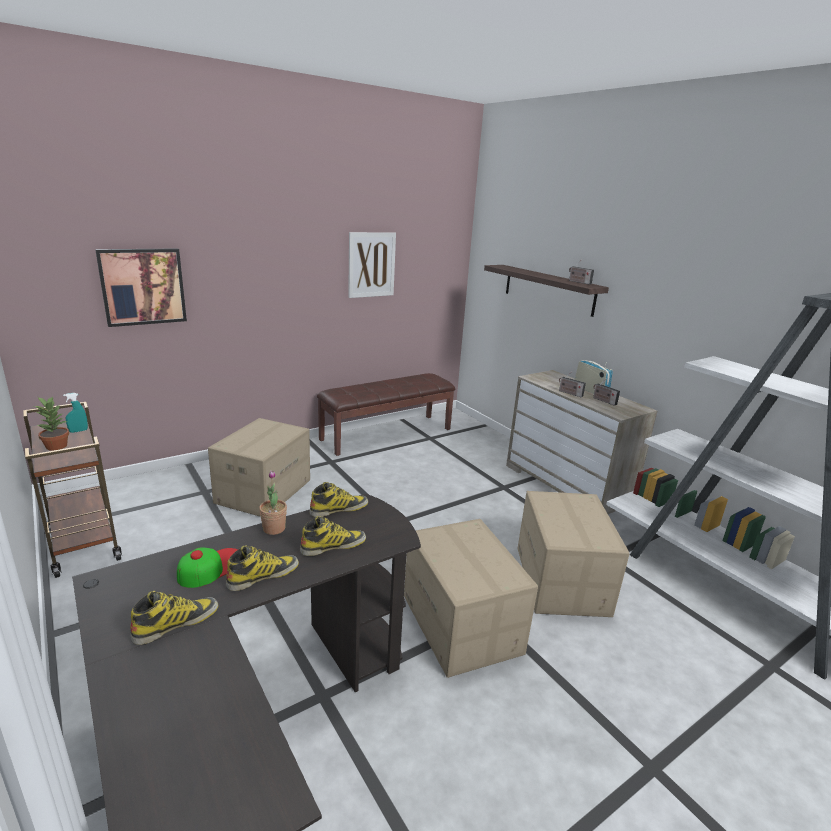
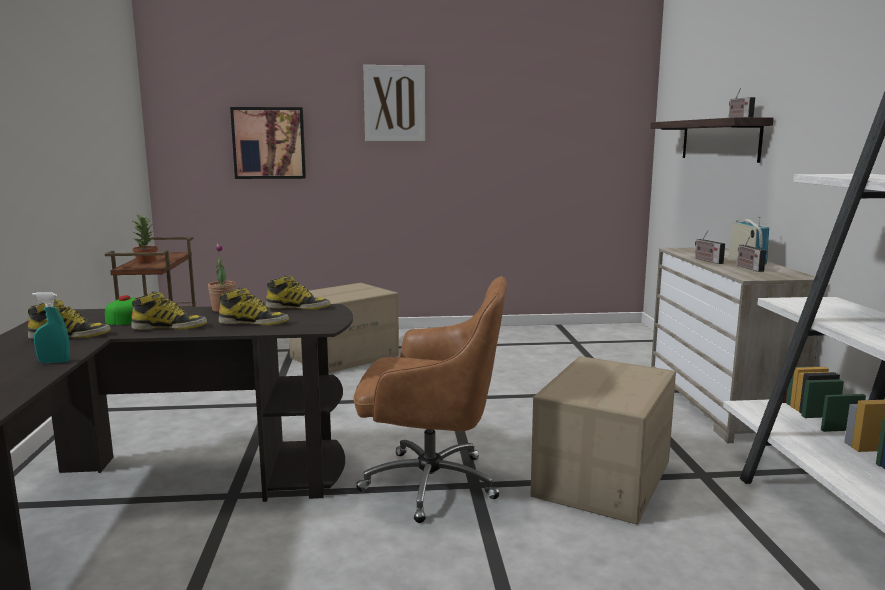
camera: 30 degrees right, 10 degrees down
(78, 431) = (174, 256): turquoise spray bottle -> turquoise spray bottle (54, 362)
(371, 265) = (514, 129): picture -> picture (394, 103)
(386, 434) = (525, 333): brown bench -> none
(462, 624) = (430, 484): cardboard box -> brown office chair

